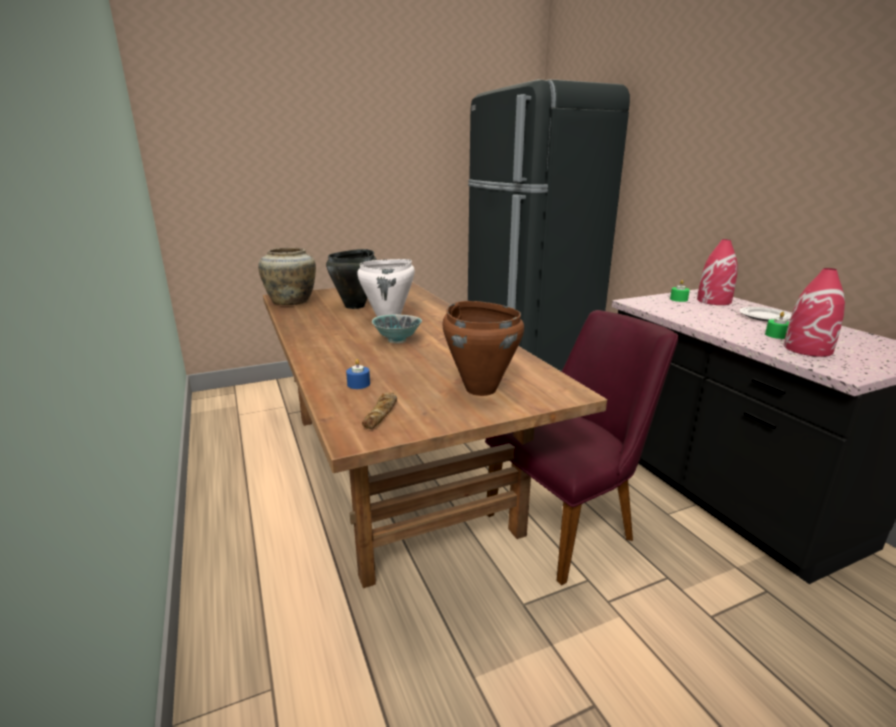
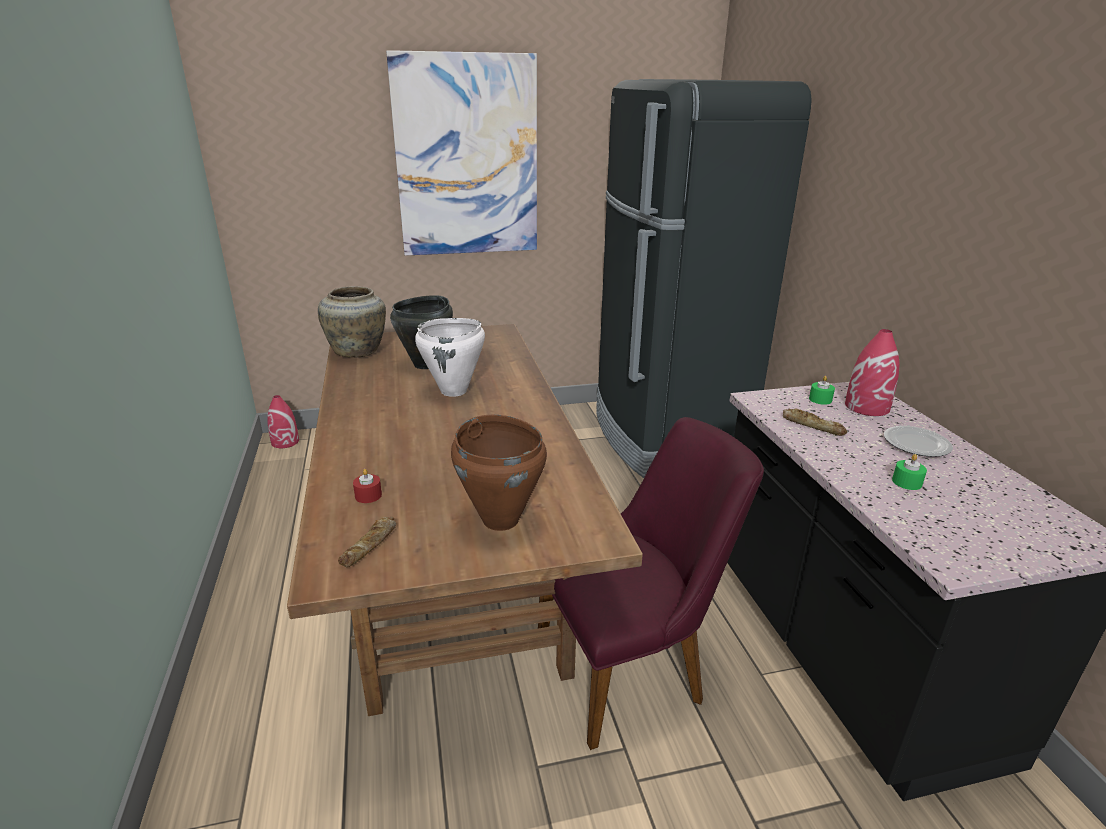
camera: 10 degrees right, 5 degrees up
(358, 384) = (368, 495): blue candle -> red candle
(361, 154) = (467, 157): none -> picture
(397, 341) = (445, 429): bowl -> none
(686, 312) = (813, 426): none -> bread
(808, 349) = (931, 513): red vase -> red vase (285, 442)

